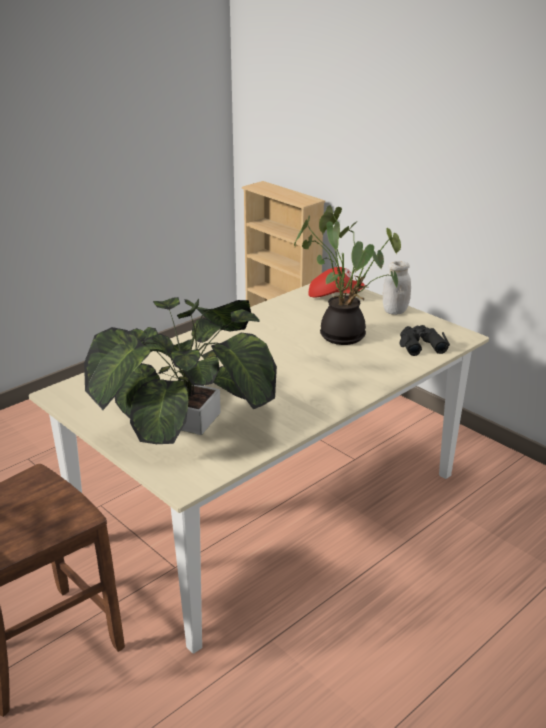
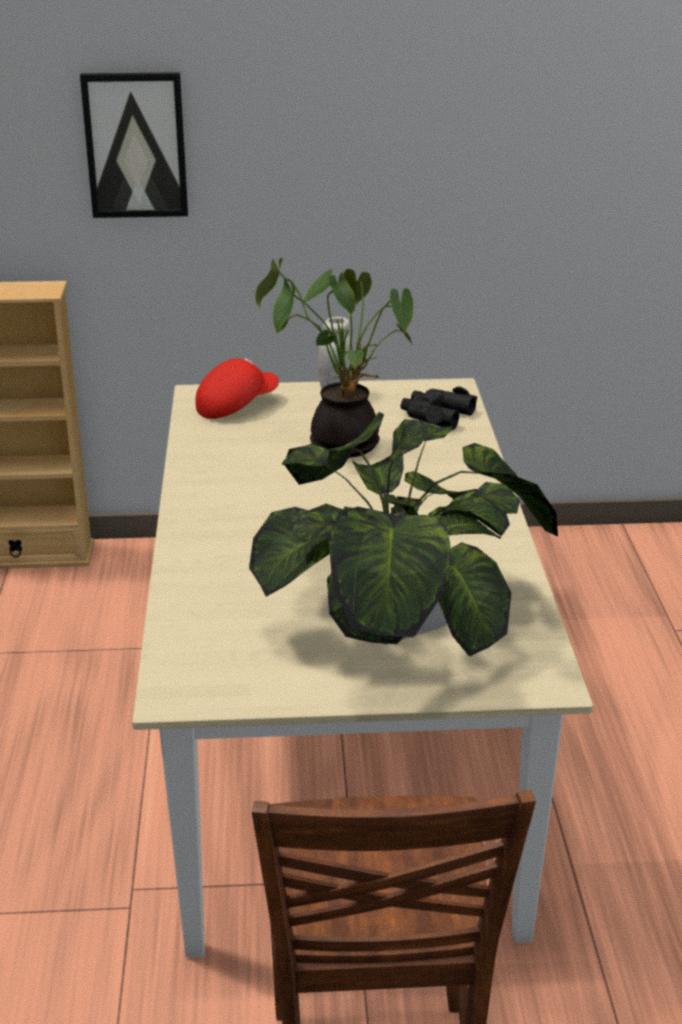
camera: 50 degrees left, 0 degrees up
(367, 128) = (136, 145): none -> picture

